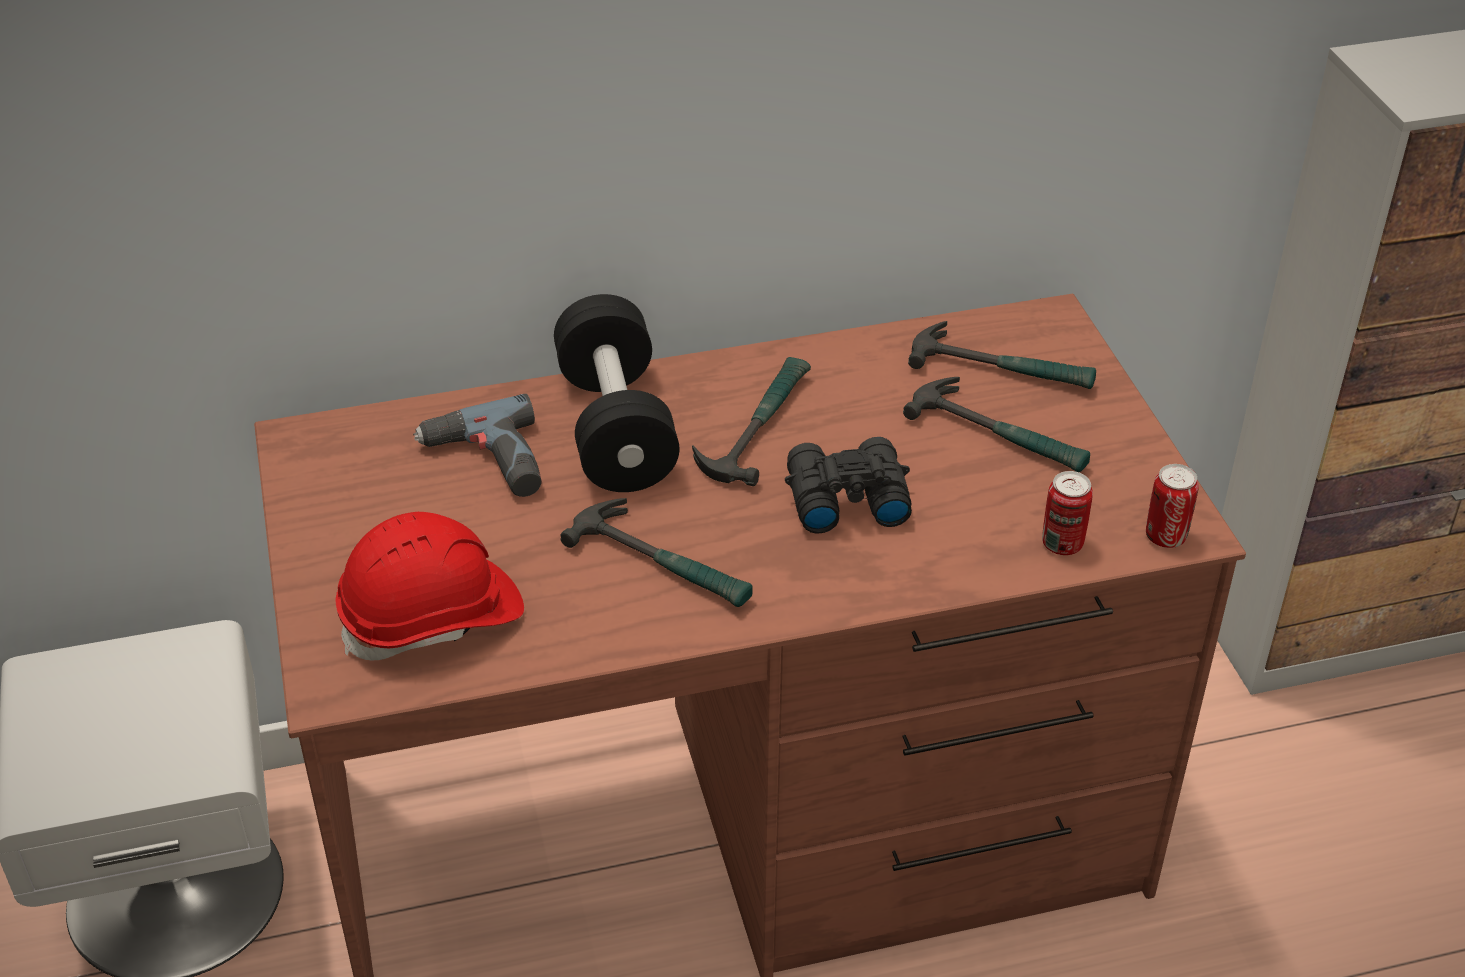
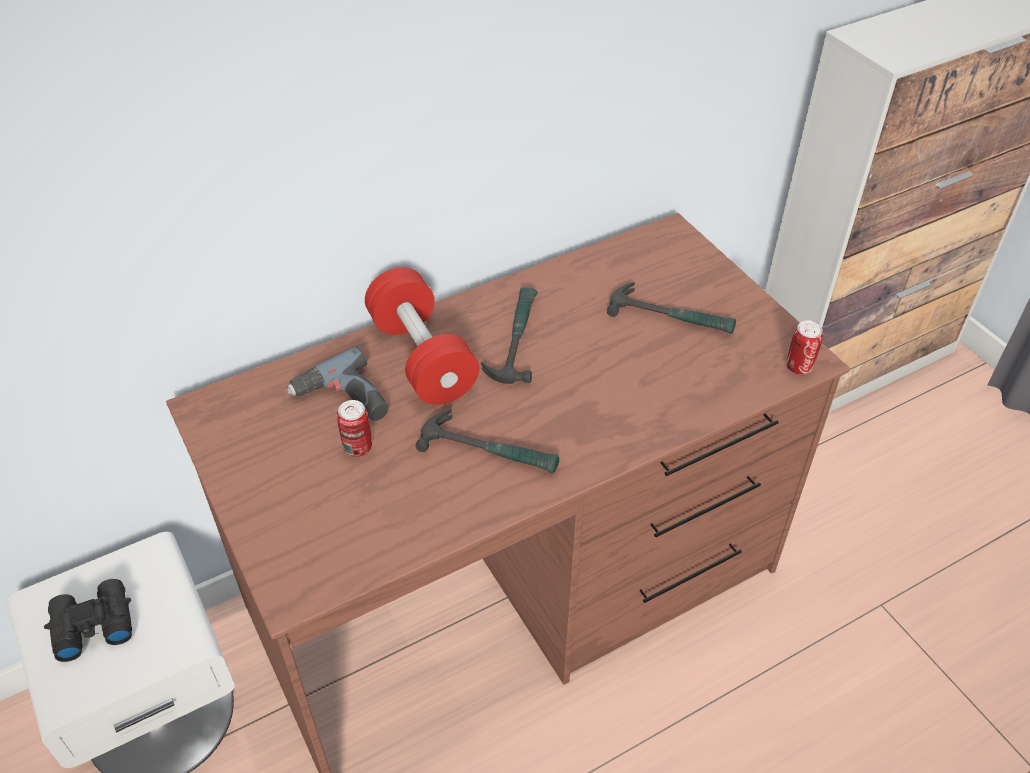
camera: 15 degrees left, 5 degrees up
(433, 618) = (345, 524): red hard hat -> none
(616, 428) = (422, 357): black dumbbell -> red dumbbell
(844, 497) = (590, 379): black binoculars -> black binoculars (91, 625)
(1002, 368) = (655, 270): hammer -> none
(1062, 544) = (739, 384): can -> can (357, 447)

